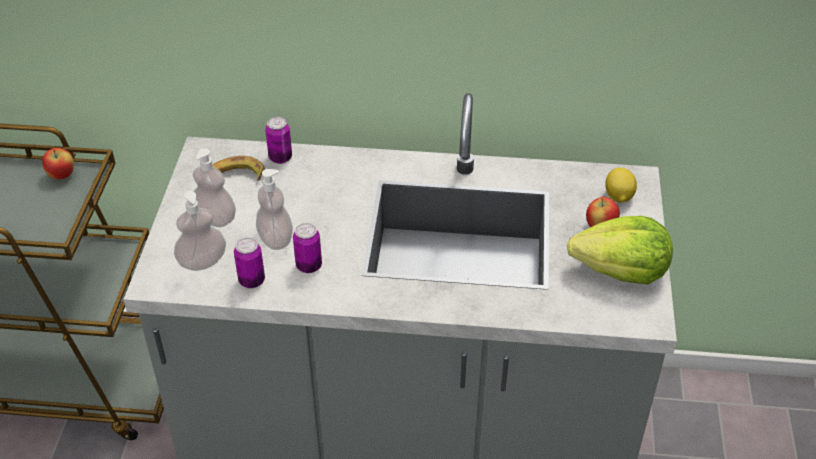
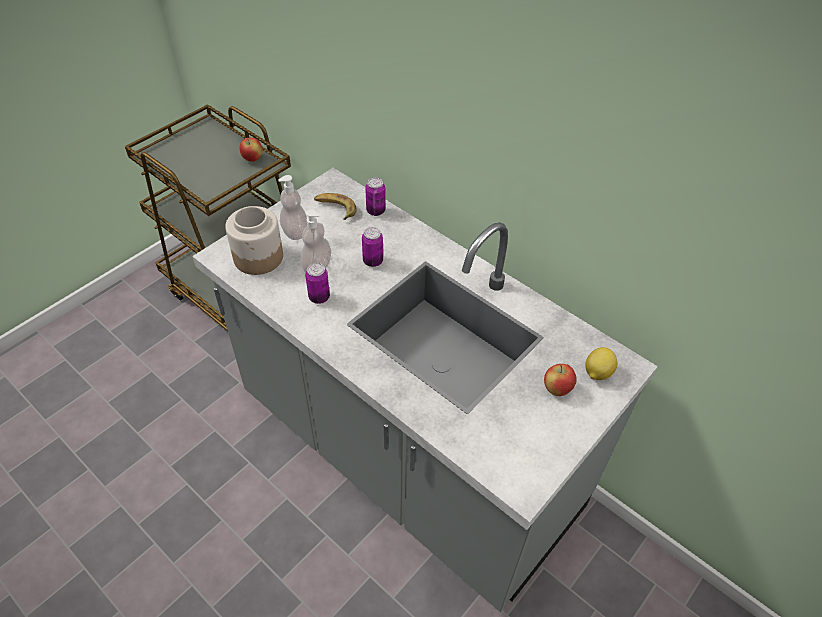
camera: 35 degrees right, 5 degrees up
(202, 261) = (259, 257): soap dispenser -> jar
(252, 281) = (274, 287): can -> can (373, 261)
(621, 271) = (539, 435): lettuce -> none

